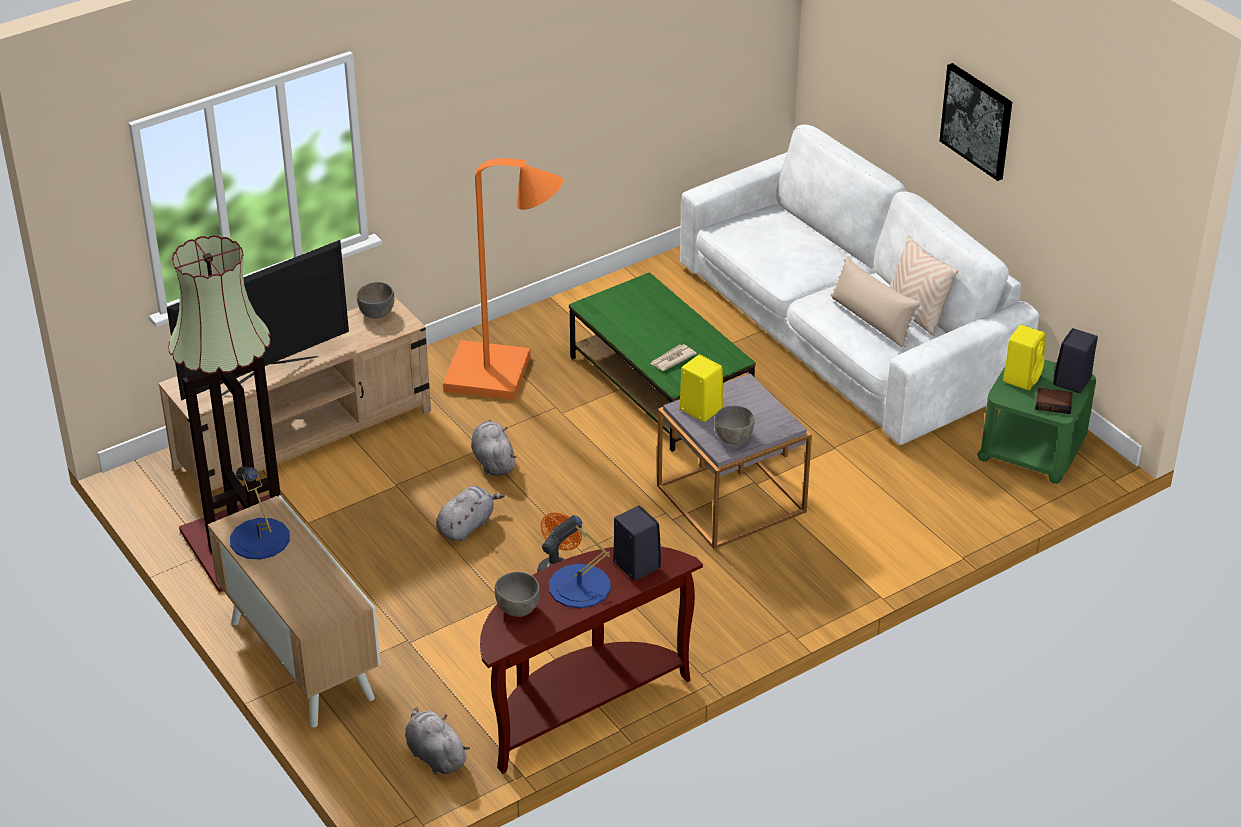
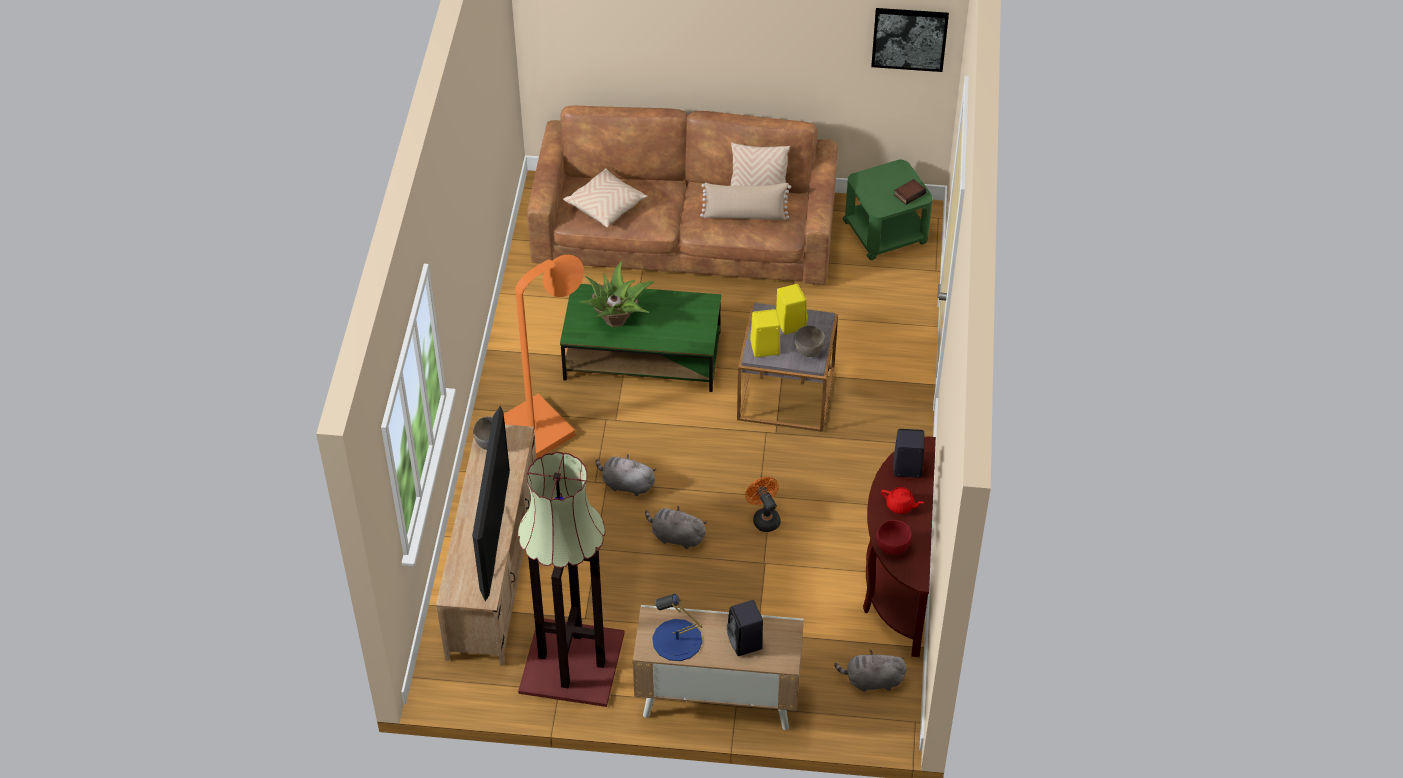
camera: 50 degrees left, 10 degrees up
(467, 526) = (676, 537): grey plush toy -> grey plush toy turned 60 degrees counterclockwise
(517, 608) = (892, 547): grey bowl -> red bowl
(579, 586) = (900, 506): blue table lamp -> red teapot
(640, 319) = (616, 319): none -> potted plant
(672, 359) = (674, 330): newspaper -> none
(765, 237) = (606, 206): none -> beige pillow
(846, 327) = (684, 232): white sofa -> brown sofa
(977, 121) = (742, 36): picture -> picture (909, 38)
(1022, 377) = (872, 190): yellow speaker -> yellow speaker (790, 323)
(1072, 382) = (899, 173): black speaker -> black speaker (745, 642)

